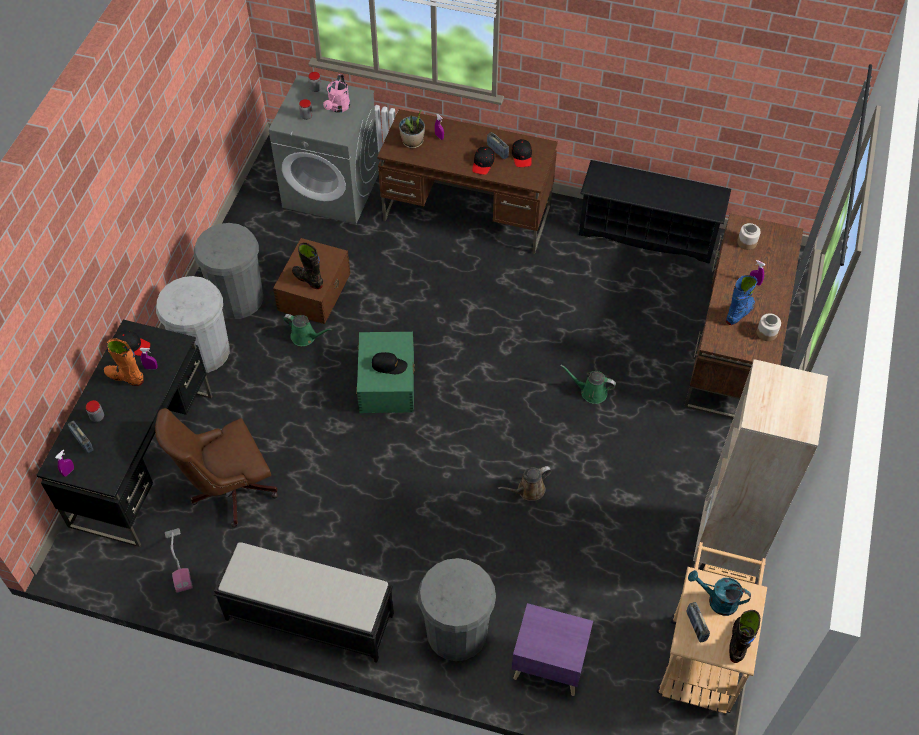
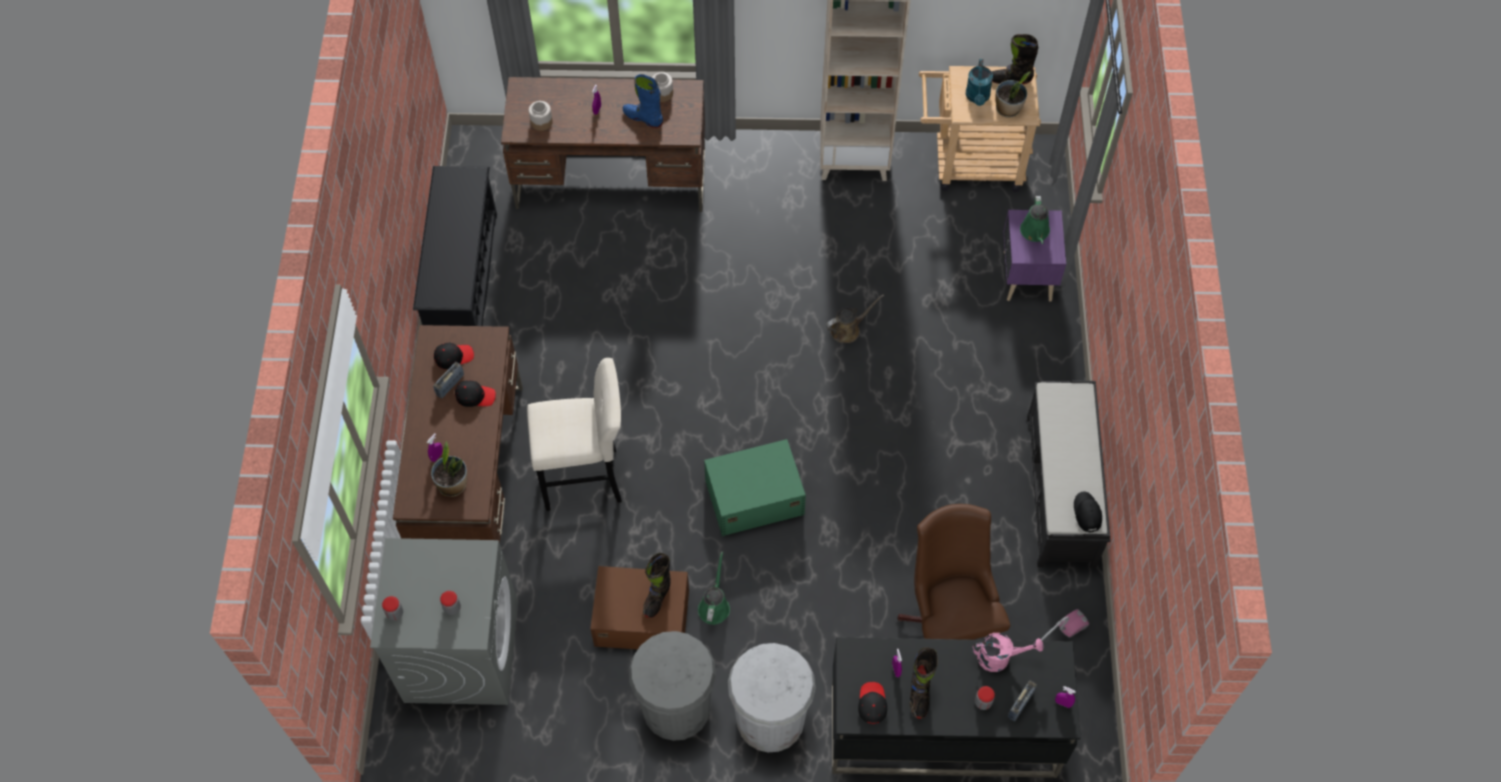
camera: 105 degrees left, 5 degrees up
(125, 377) = (919, 694): orange boot -> black boot
(228, 490) = (948, 619): brown office chair -> brown office chair turned 150 degrees counterclockwise
(338, 108) = (428, 573): pink watering can -> pink watering can (1000, 657)
(389, 365) = (759, 471): black cap -> black cap (1087, 513)
(441, 279) = (586, 479): none -> beige stool
(456, 632) = (1024, 357): grey trash can -> none
(528, 490) = (848, 329): brown watering can -> brown watering can turned 75 degrees counterclockwise
(591, 392) = (707, 296): green watering can -> green watering can (1035, 232)
(696, 626) = (1008, 109): radio -> potted plant

